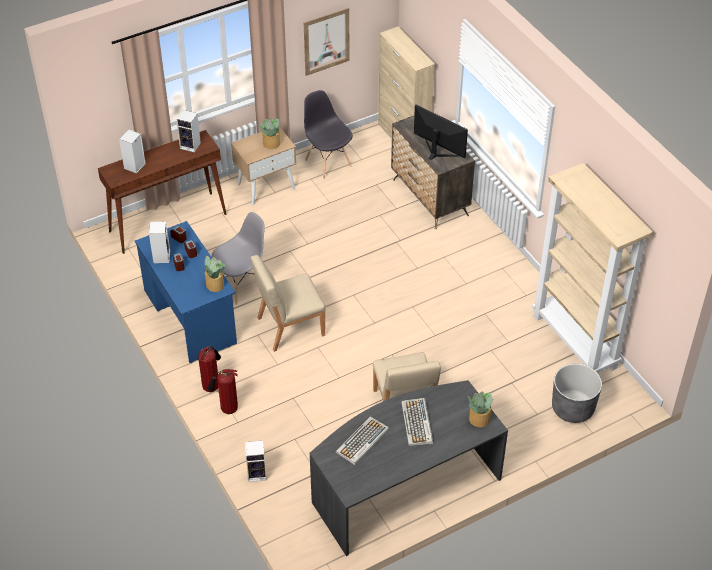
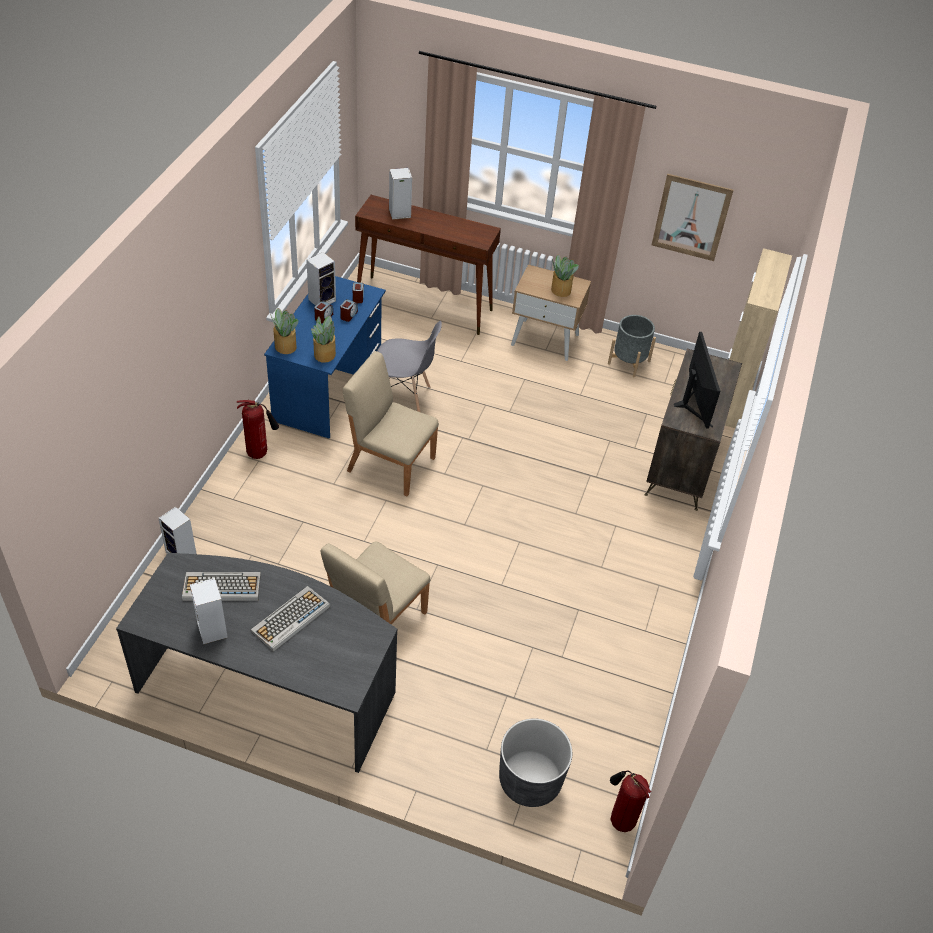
camera: 45 degrees right, 0 degrees up
(191, 146) = (468, 231): speaker -> speaker (213, 631)
(227, 409) = (241, 481): fire extinguisher -> fire extinguisher (619, 819)
(328, 162) = (629, 362): grey chair -> grey planter
(479, 419) = (347, 673): potted plant -> potted plant (285, 346)
(575, 341) = (630, 721): beige bookcase -> none

